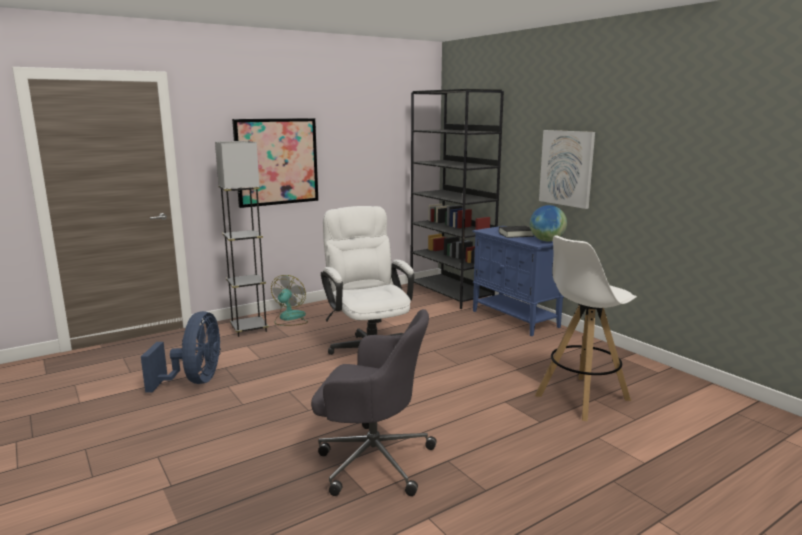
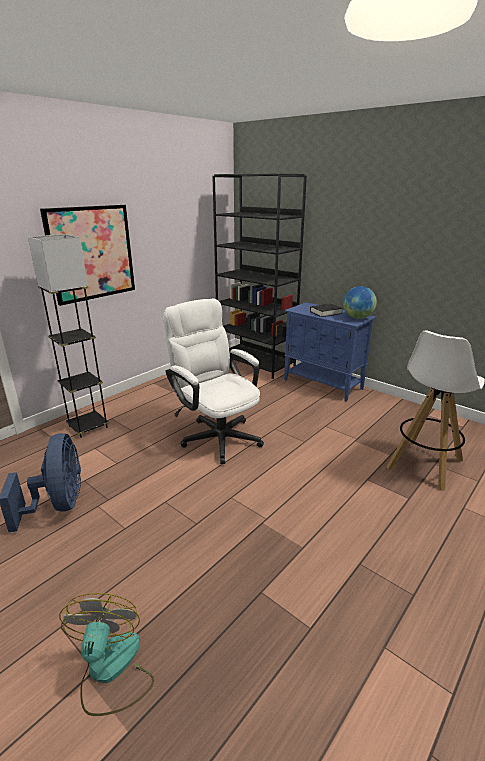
camera: 15 degrees left, 10 degrees up
(289, 318) = (123, 408): fan -> fan (111, 670)
(372, 460) = (291, 578): grey office chair -> none
(566, 168) = (373, 251): picture -> none

